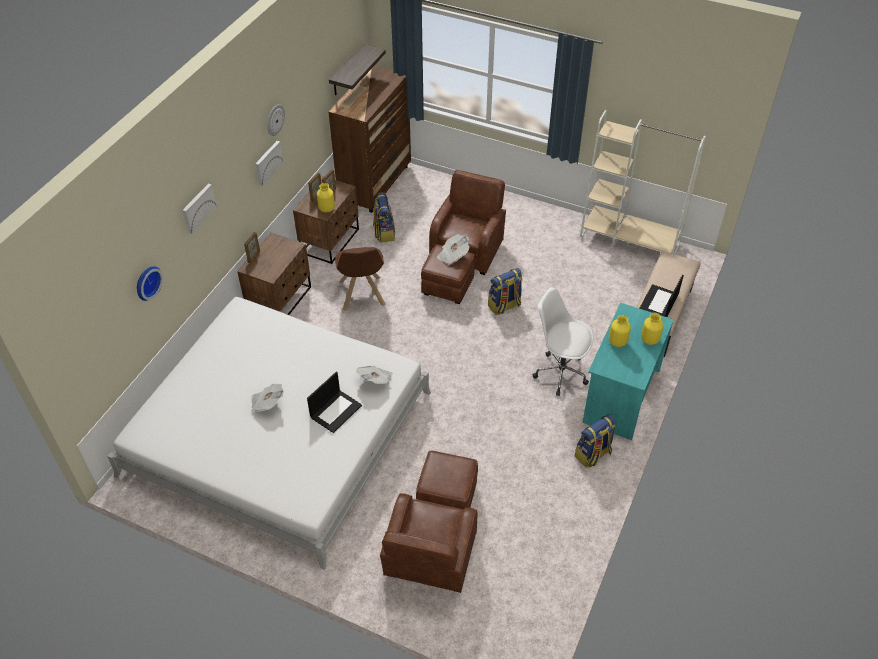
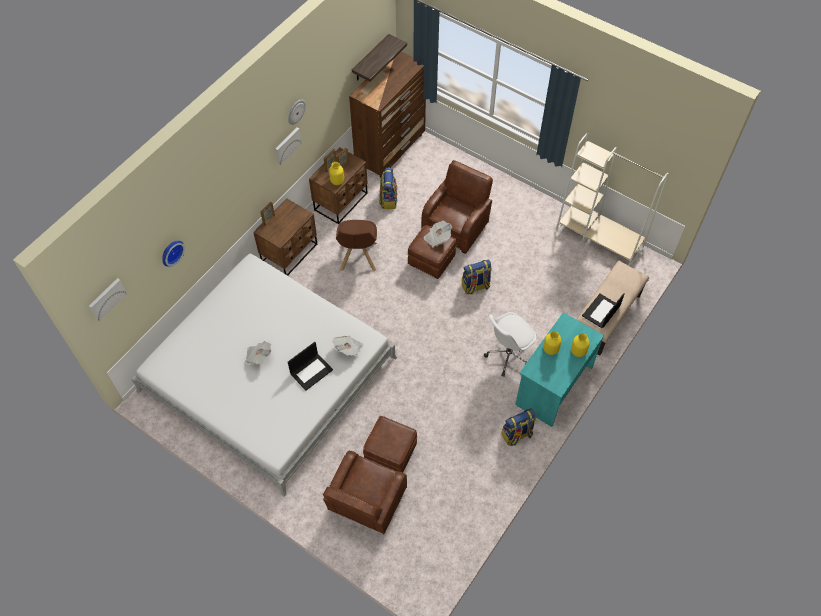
camera: 10 degrees right, 10 degrees up
(198, 207) = (220, 191): picture -> picture (106, 298)
(559, 373) = (507, 357): white office chair -> white office chair turned 75 degrees counterclockwise

